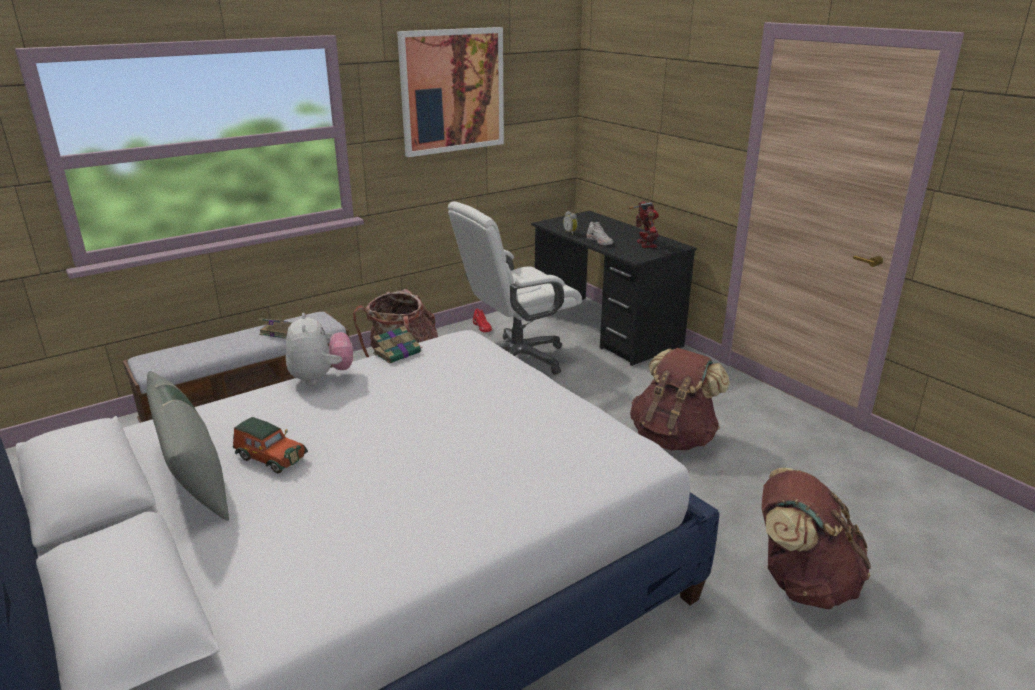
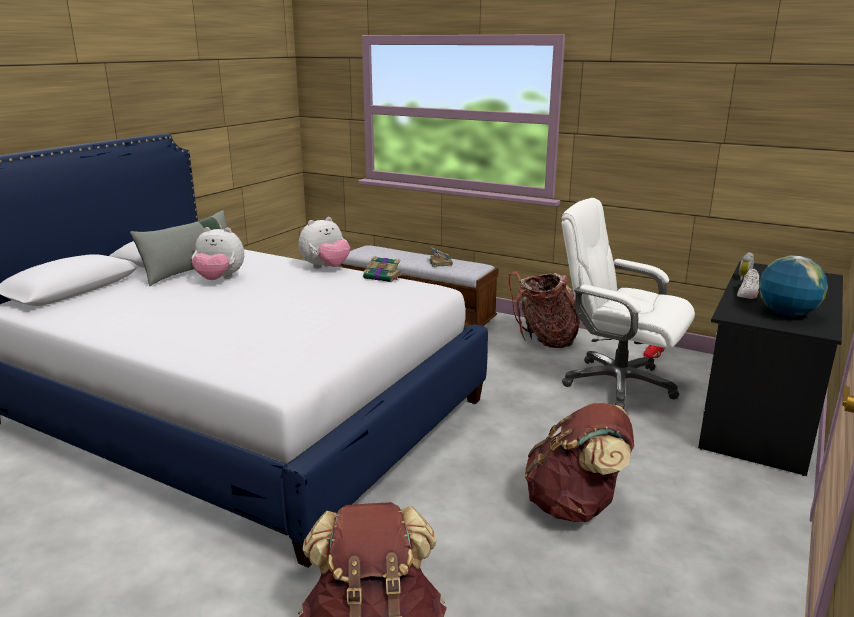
camera: 65 degrees right, 5 degrees down
(269, 457) = (219, 279): toy car -> plush toy
(452, 91) = (680, 97): picture -> none
(644, 244) = (786, 314): toy robot -> globe

